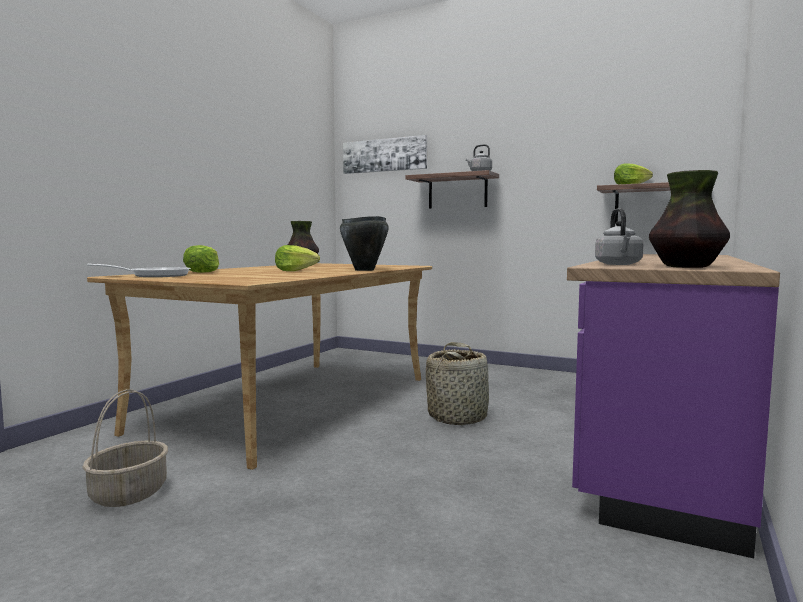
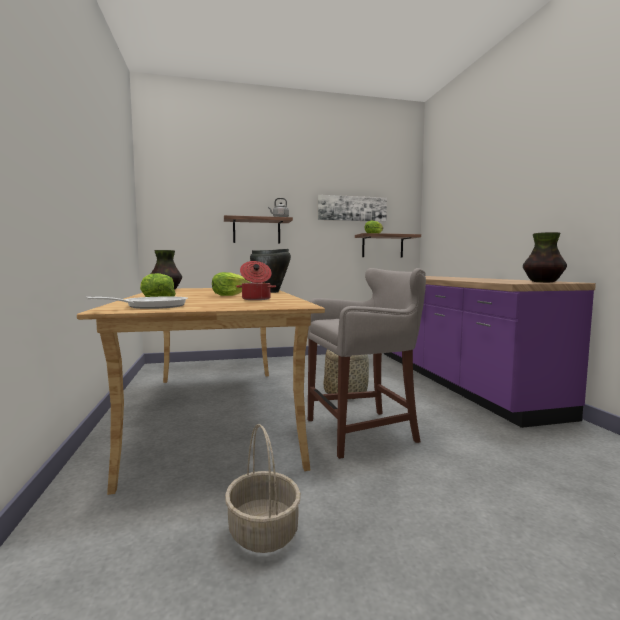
camera: 40 degrees left, 0 degrees up
(275, 275) = (256, 299): none -> cooking pot
(380, 457) = (364, 431): none -> grey stool
(384, 155) = (190, 196): picture -> picture (352, 208)
(619, 264) = (501, 281): grey kettle -> none

